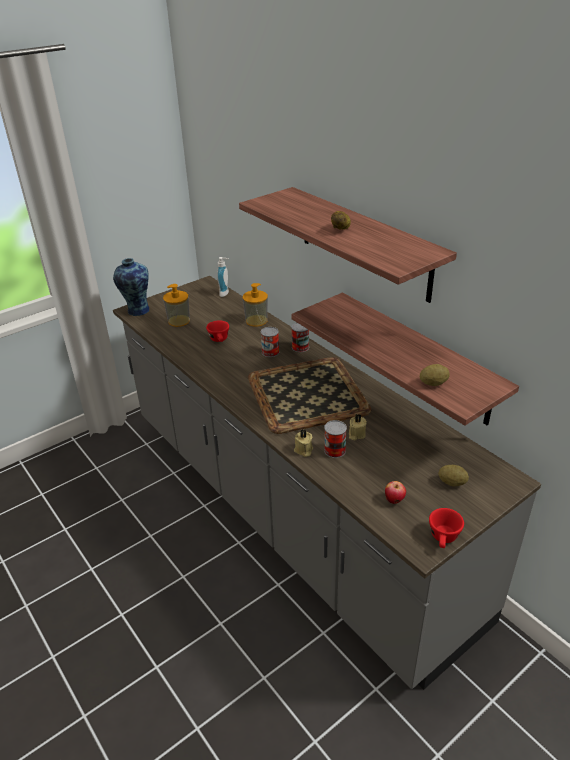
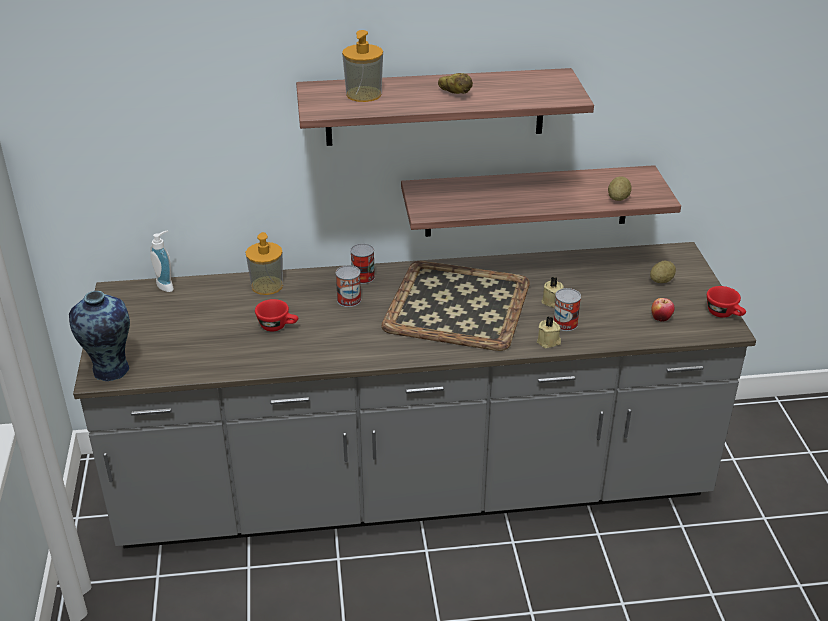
camera: 60 degrees left, 0 degrees up
(179, 321) = (188, 343): soap dispenser -> soap dispenser (364, 94)

